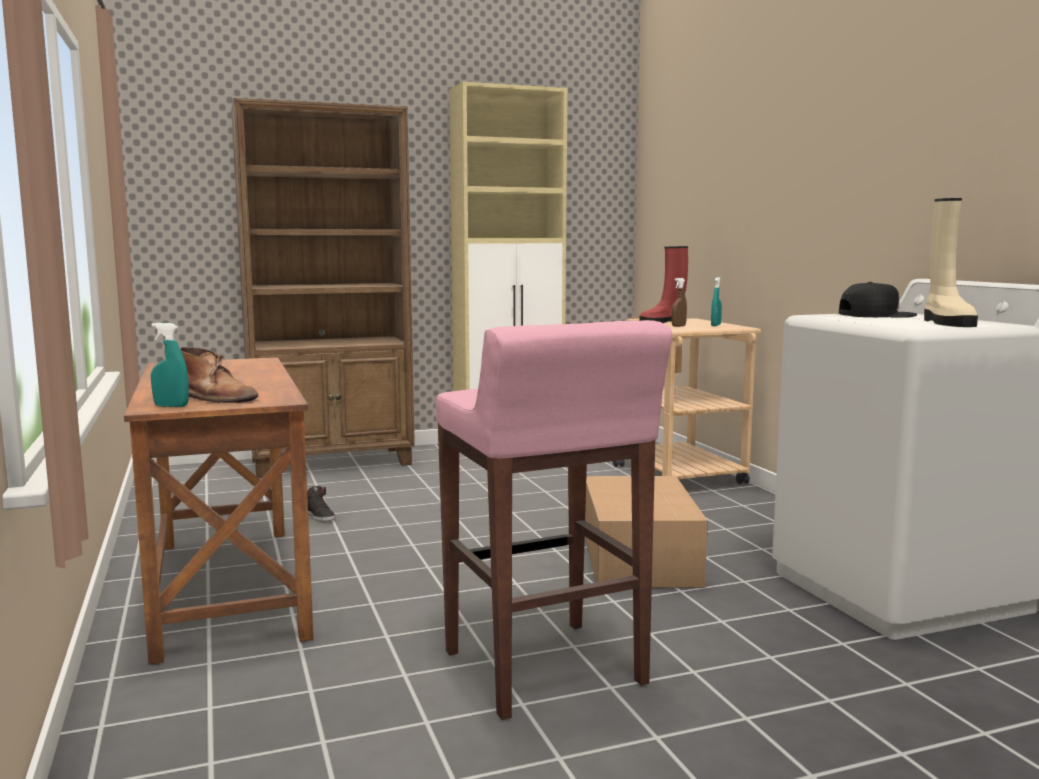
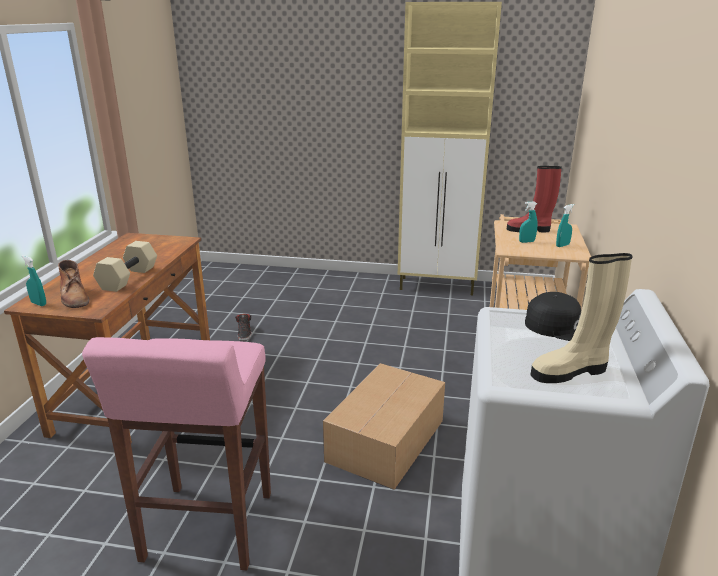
camera: 30 degrees right, 15 degrees up
(257, 382) = (128, 278): none -> beige dumbbell
(333, 462) = (306, 280): brown bookcase -> none
(678, 326) = (526, 242): brown spray bottle -> turquoise spray bottle
(946, 323) = (571, 371): beige boot -> beige boot turned 45 degrees clockwise

